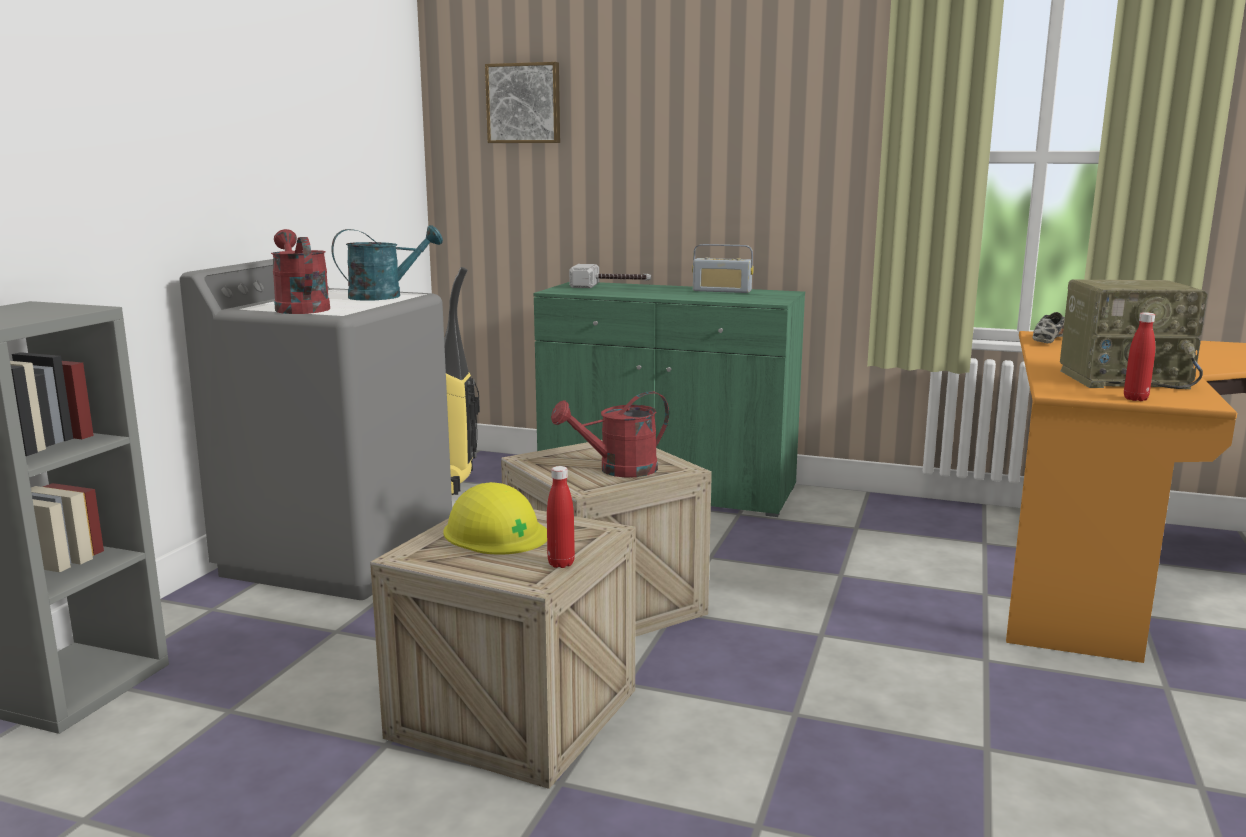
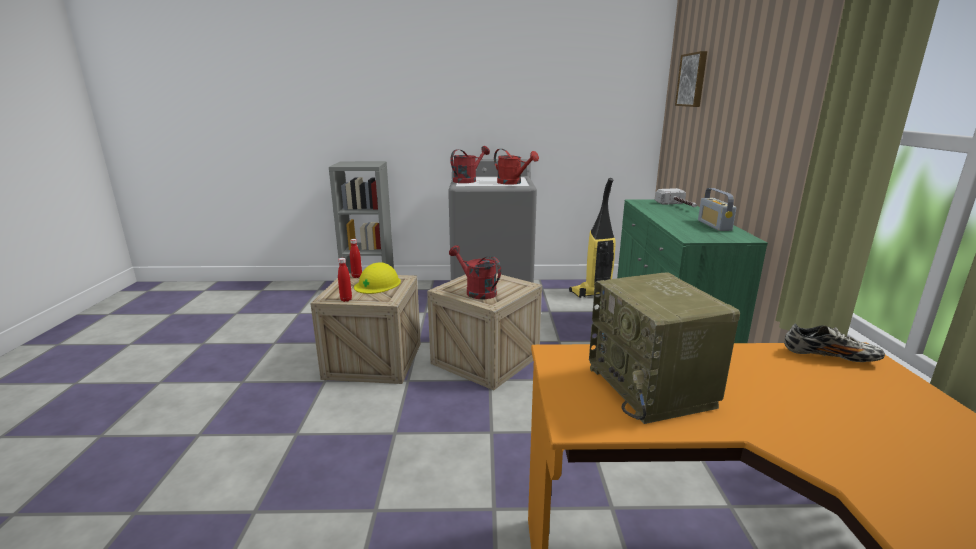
camera: 70 degrees right, 5 degrees up
(385, 296) = (513, 183): turquoise watering can -> red watering can
(1135, 399) = (561, 387): red bottle -> red bottle (357, 276)

